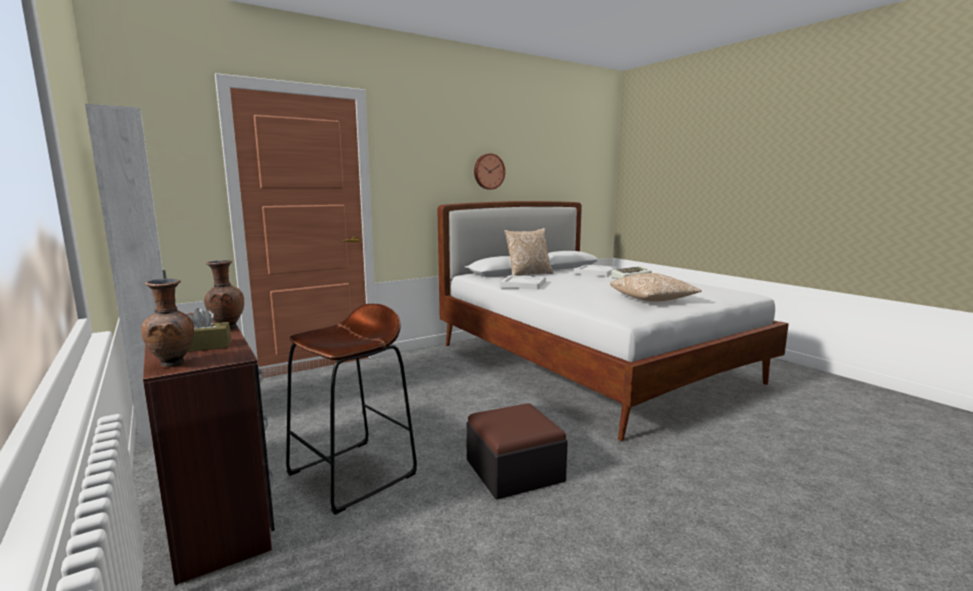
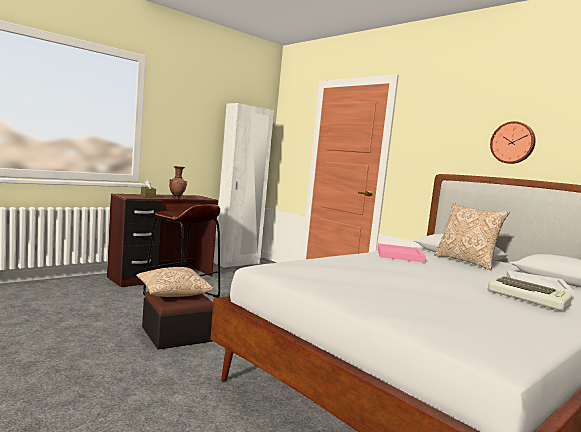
camera: 80 degrees right, 5 degrees down
(174, 364) = (124, 194): brown vase -> none
(522, 284) = (399, 255): white tray -> pink tray
(652, 300) = (362, 286): pillow -> pillow (172, 294)

